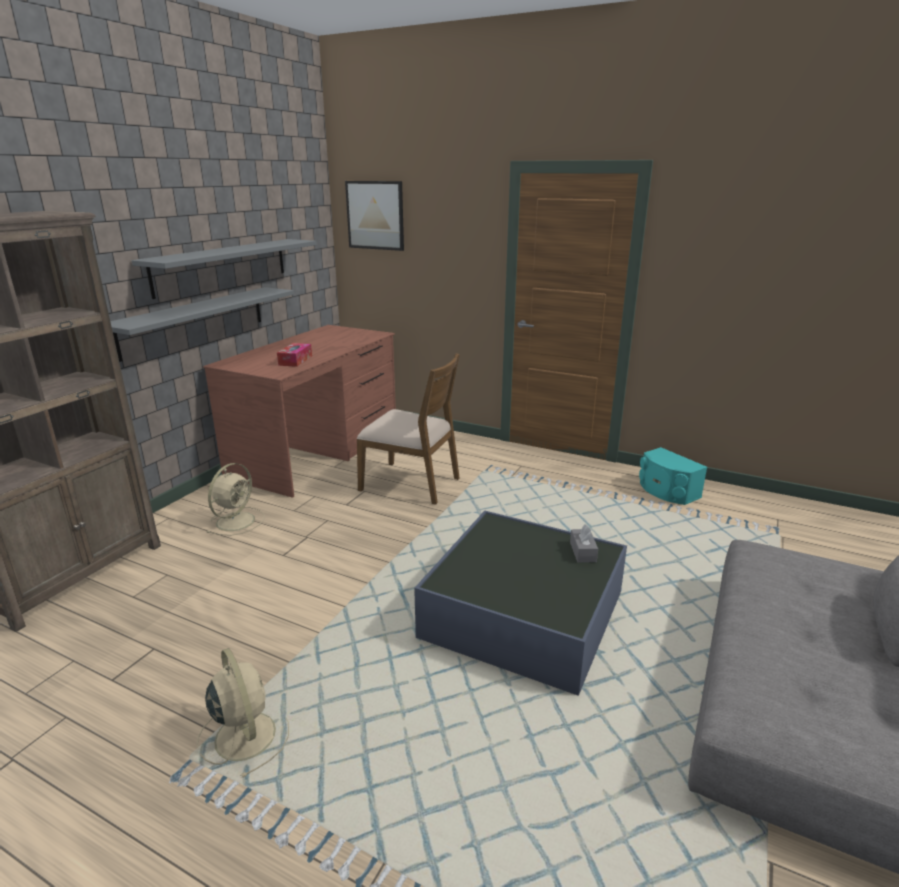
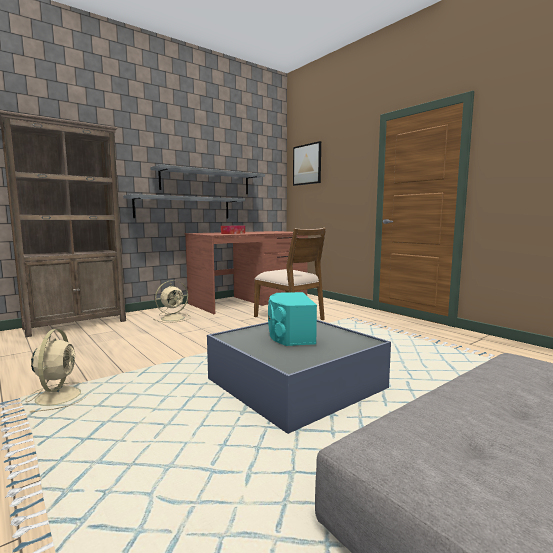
camera: 25 degrees right, 15 degrees down
(583, 552) = (349, 339): grey tissue box -> none
(666, 491) = (488, 345): turquoise speaker -> turquoise speaker (290, 335)

